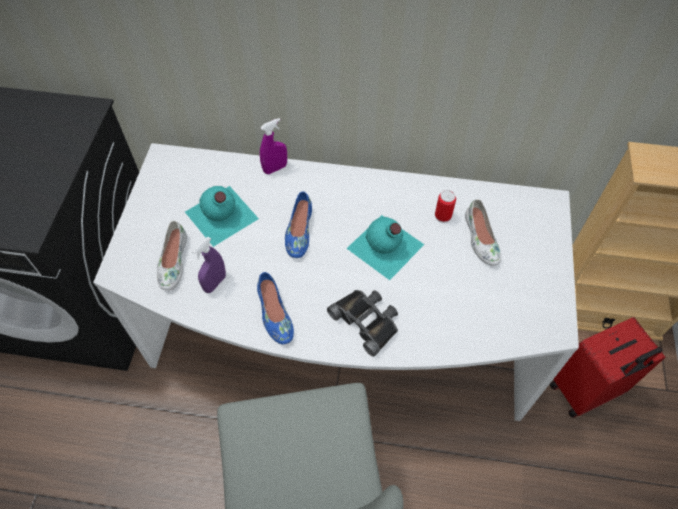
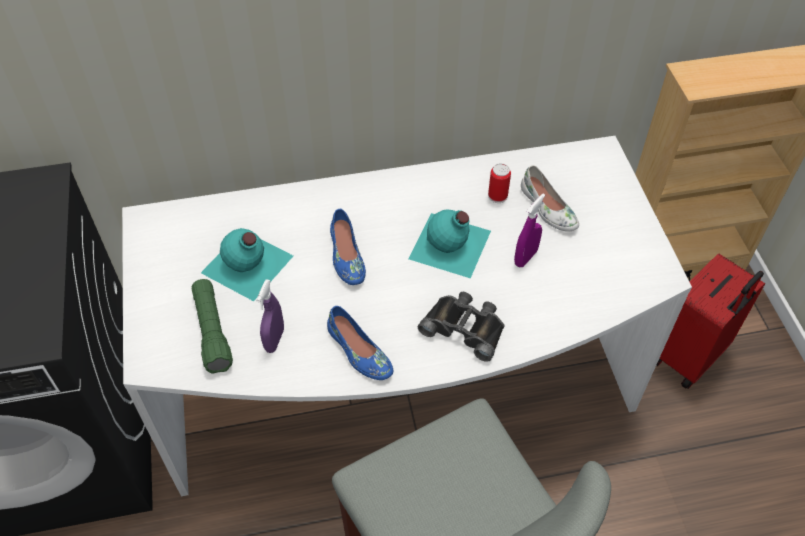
camera: 20 degrees left, 5 degrees down
(172, 261) = (212, 331): white shoe -> green flashlight
(275, 168) = (287, 196): purple spray bottle -> purple spray bottle (525, 257)

